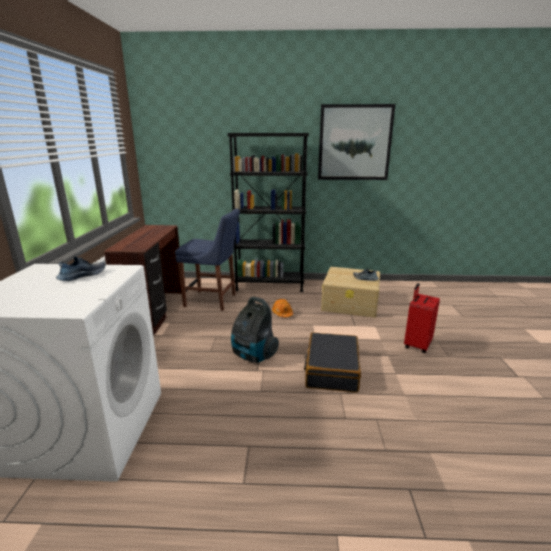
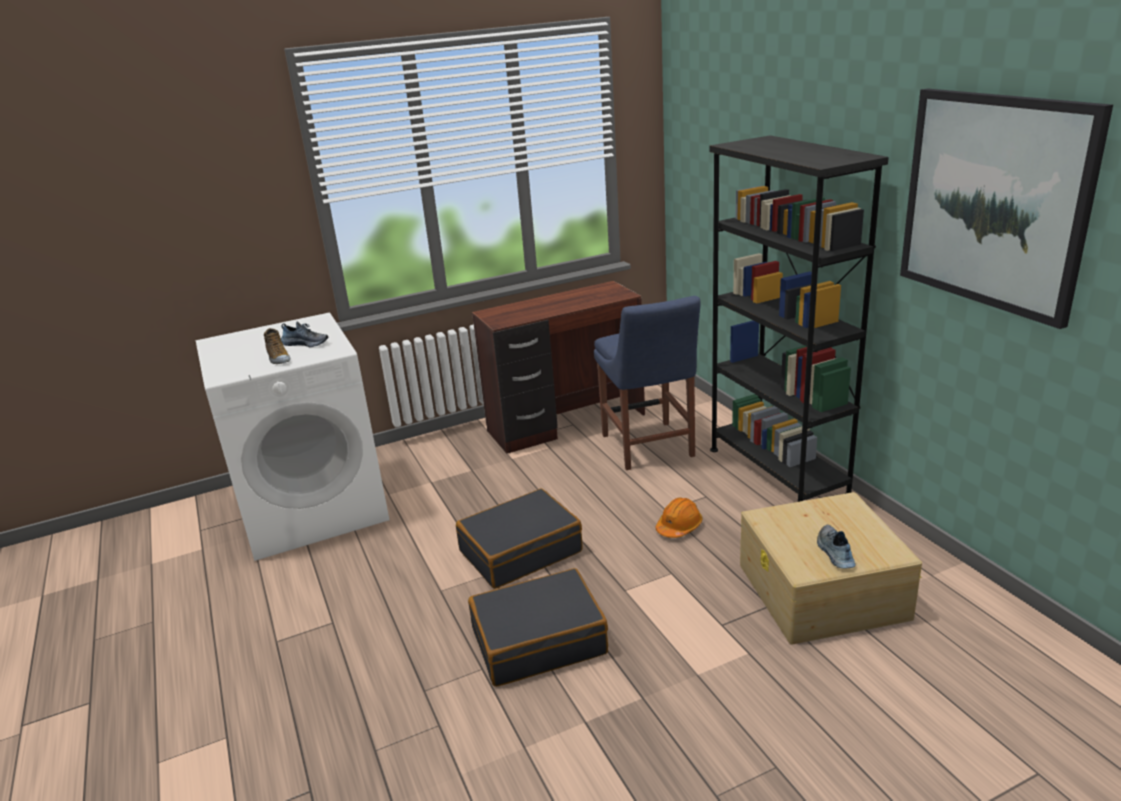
camera: 65 degrees right, 5 degrees up
(88, 286) = (278, 358): none -> shoe
(253, 355) = (520, 551): vacuum cleaner -> black suitcase
(416, 345) = (722, 734): red suitcase -> none

